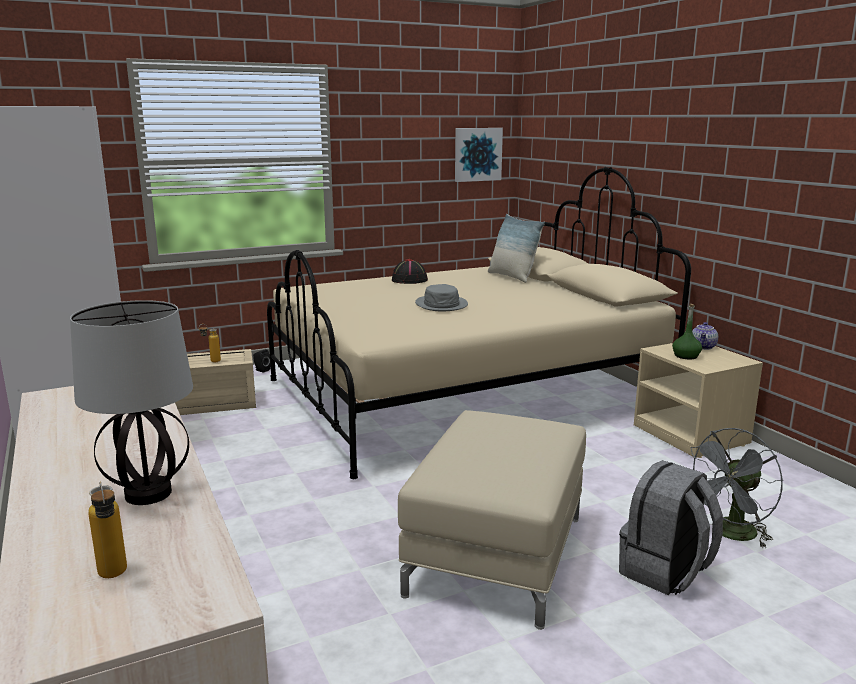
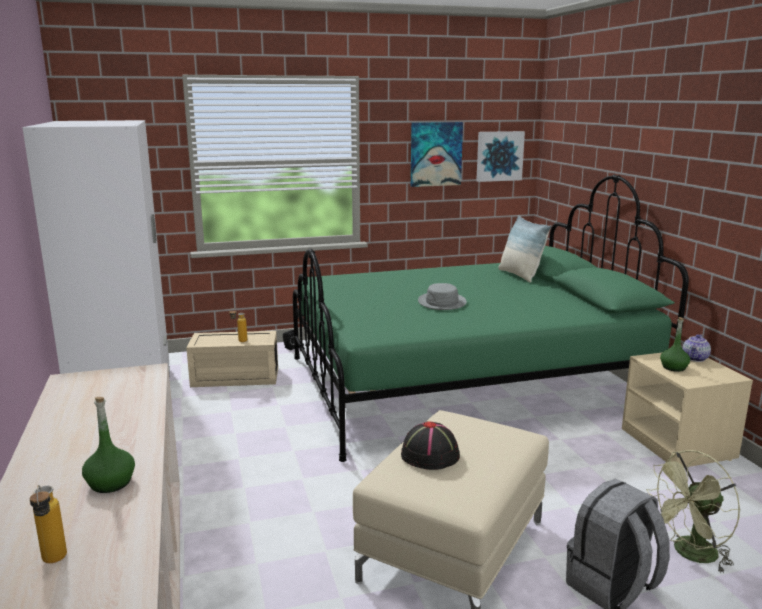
camera: 10 degrees right, 0 degrees up
(148, 493) = (110, 483): table lamp -> green bottle
(409, 280) = (422, 275): black hat -> black hat (430, 455)
(412, 152) = (435, 154): none -> picture
(464, 395) = (465, 385): beige bed -> green bed
(730, 534) = (690, 554): grey fan -> green fan

